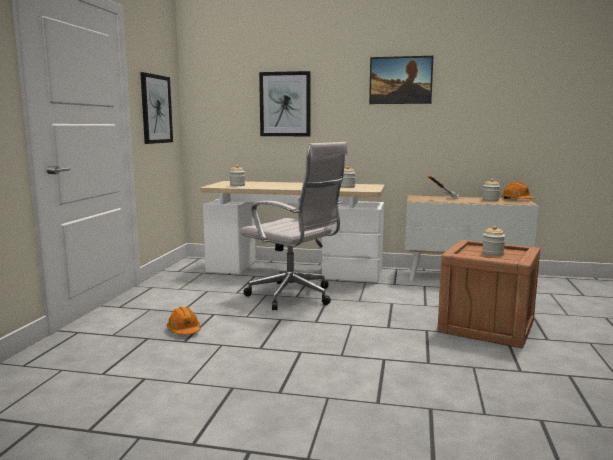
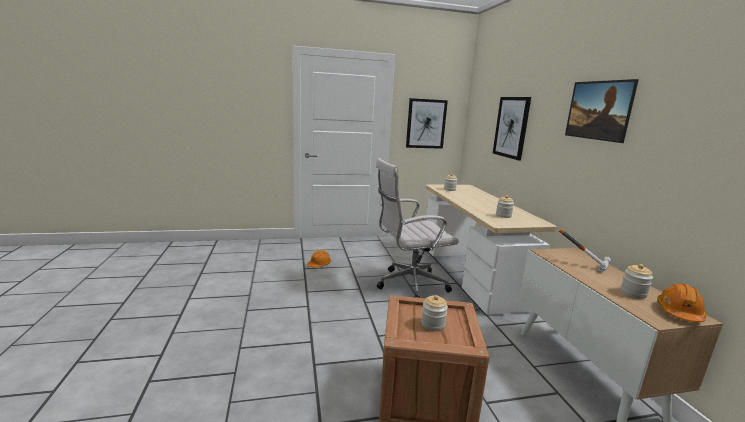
camera: 65 degrees right, 5 degrees up
(294, 297) = (408, 285): white office chair -> white office chair turned 60 degrees clockwise

